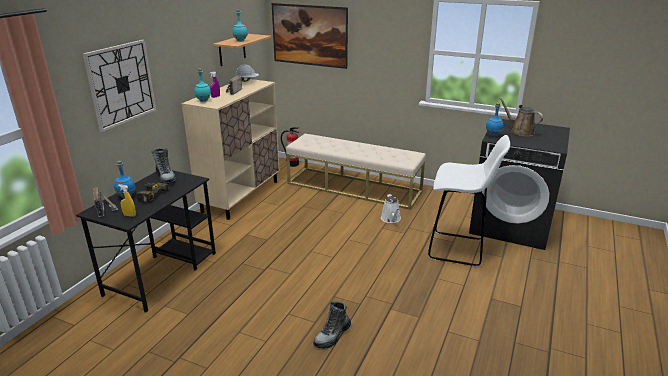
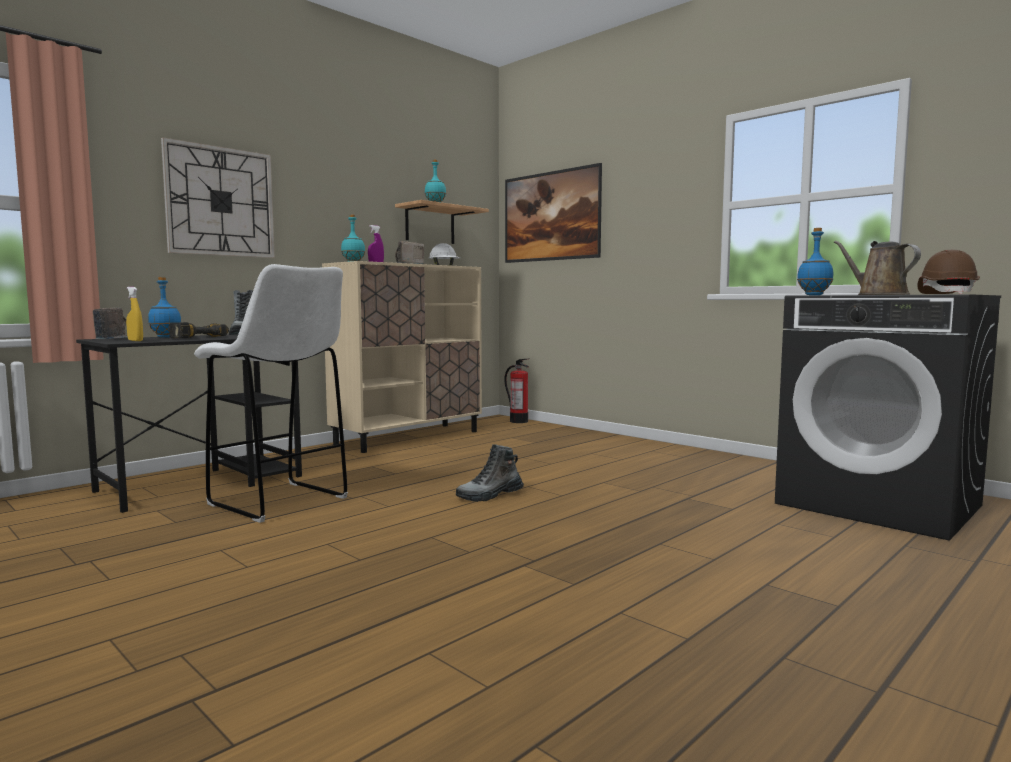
camera: 20 degrees right, 20 degrees down
(332, 335) = (371, 579): boot -> boot (490, 495)
(354, 187) = (594, 445): beige bench -> none
(391, 219) = (629, 476): white watering can -> none
(458, 249) = (737, 518): white stool -> white stool (280, 502)
(554, 144) = (946, 294): none -> brown hard hat

